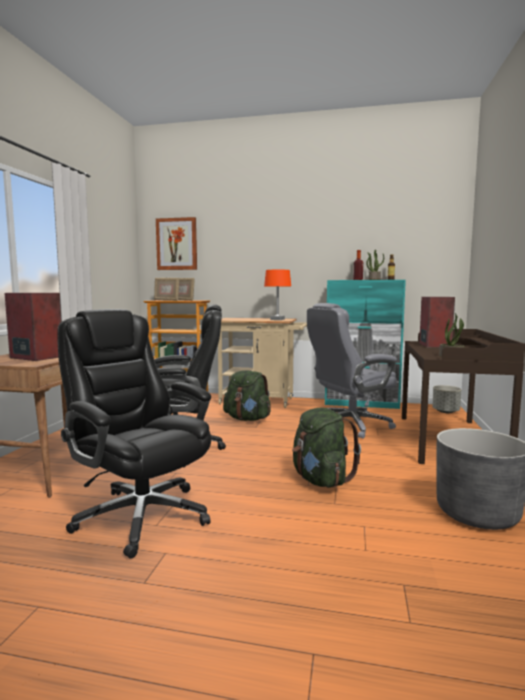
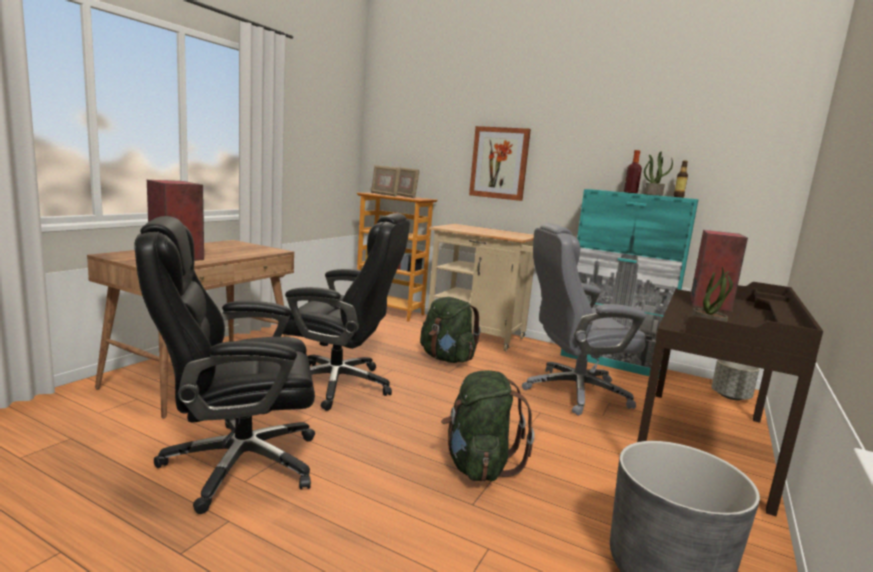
camera: 15 degrees right, 5 degrees up
(141, 515) = (237, 464): black office chair -> black office chair turned 75 degrees counterclockwise
(177, 244) = (406, 124): picture -> picture (499, 163)
(277, 319) = (511, 235): orange table lamp -> none

